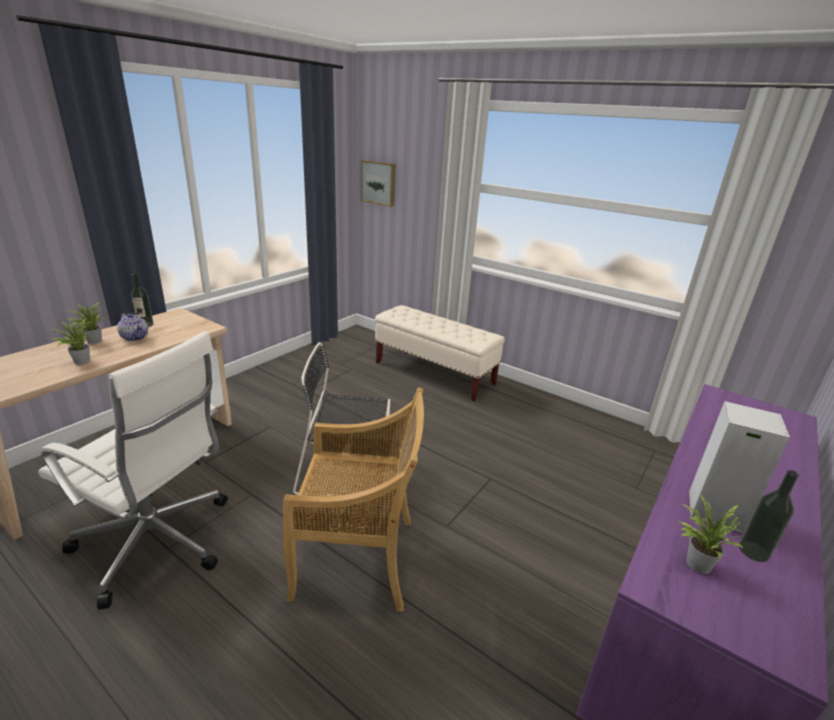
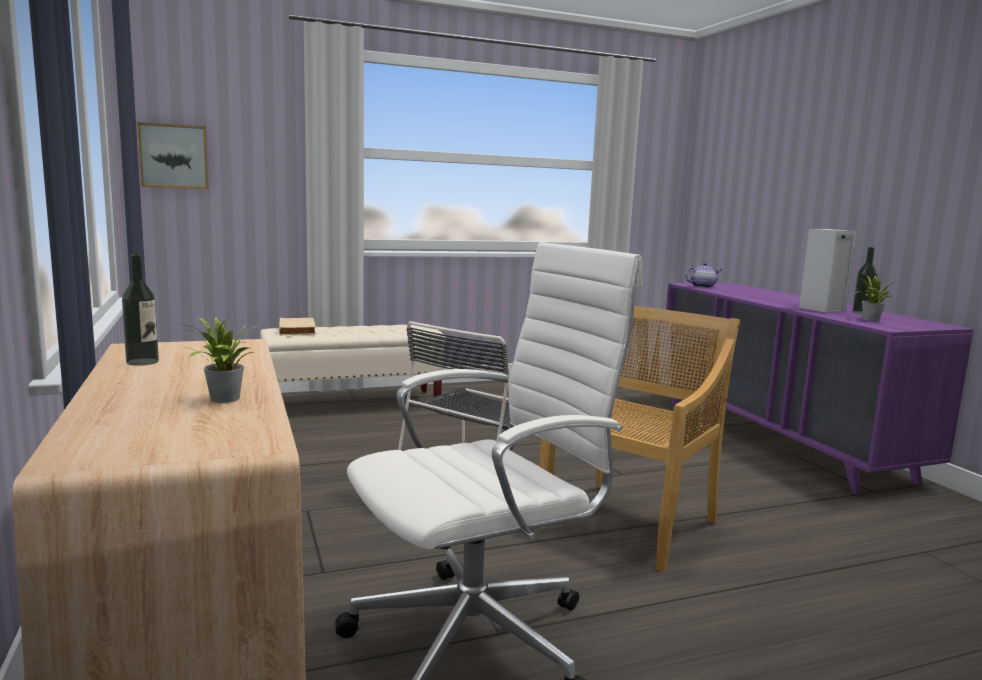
camera: 55 degrees left, 15 degrees down
(92, 341) = (137, 388): potted plant -> none
(135, 337) = (189, 370): teapot -> teapot (702, 287)
(408, 313) = (298, 330): none -> beige book

